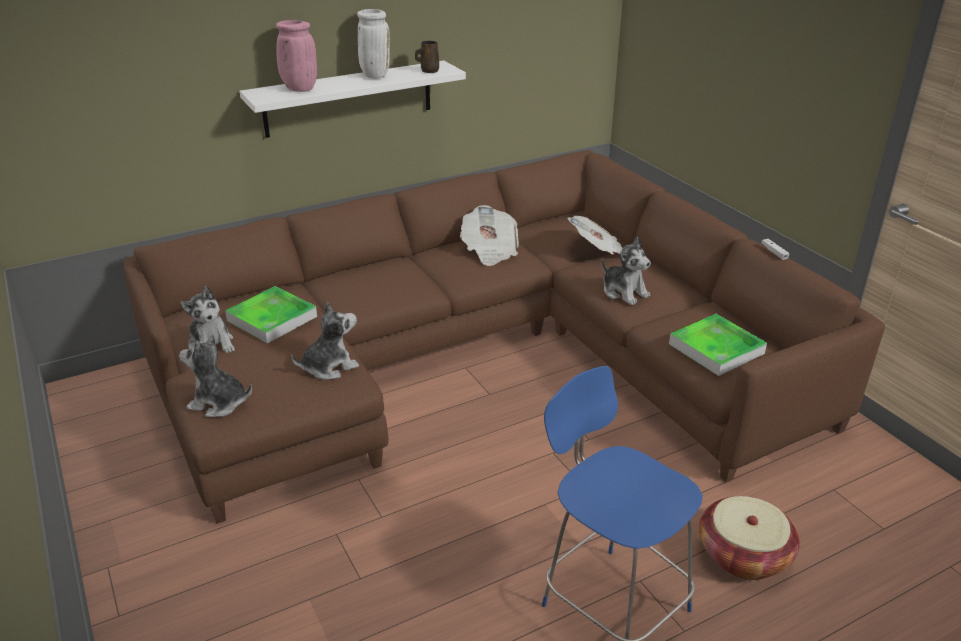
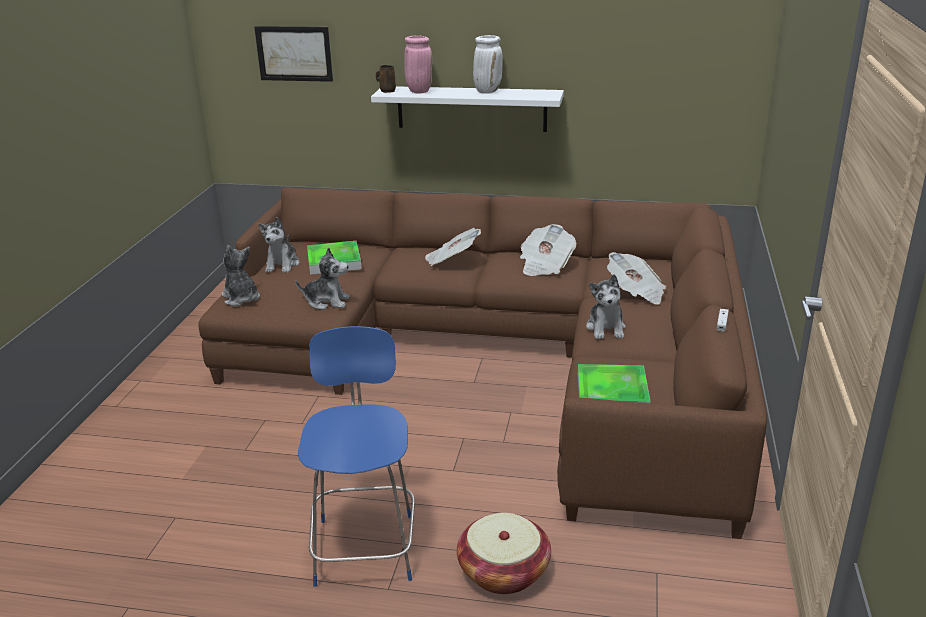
camera: 40 degrees right, 5 degrees down
(112, 67) = (294, 53): none -> picture
(396, 275) = (451, 261): none -> newspaper
(428, 71) = (532, 95): brown mug -> brown mug (387, 91)

